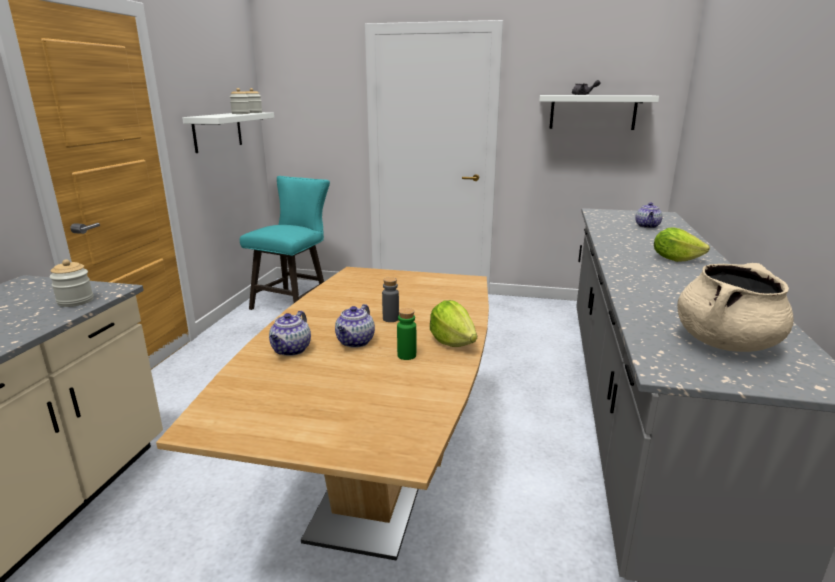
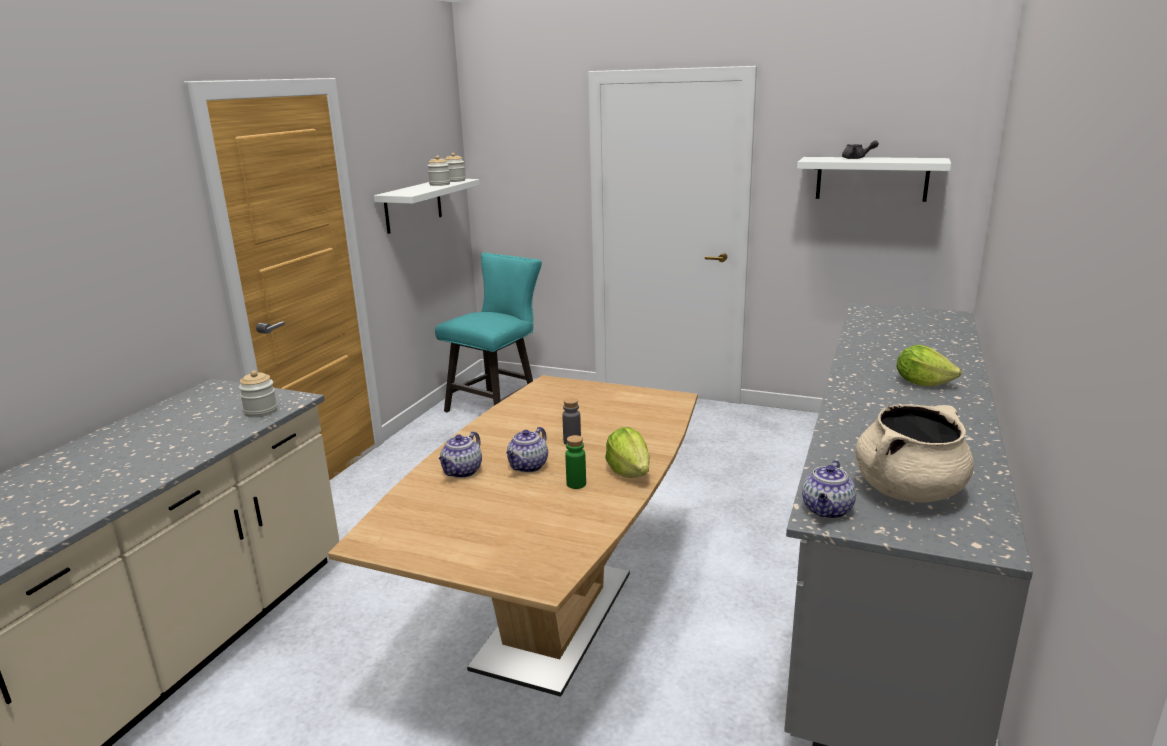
camera: 10 degrees right, 0 degrees up
(647, 226) = (918, 333): teapot -> teapot (827, 511)

